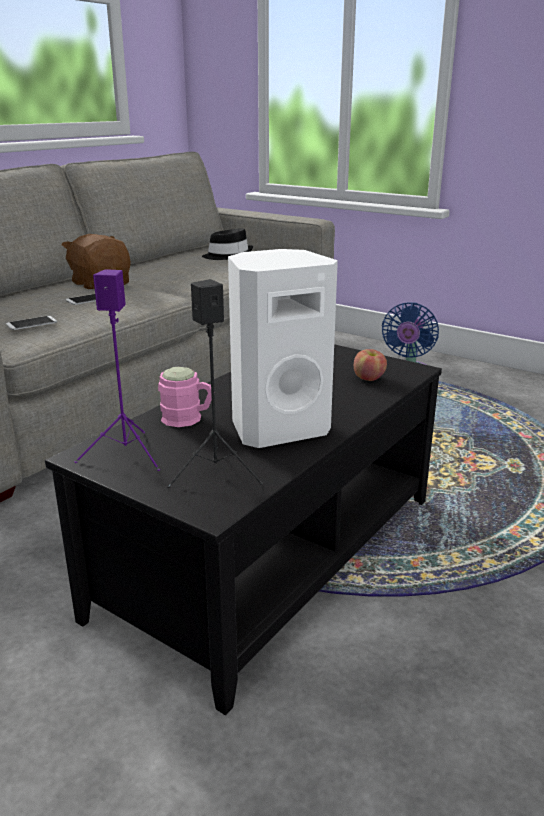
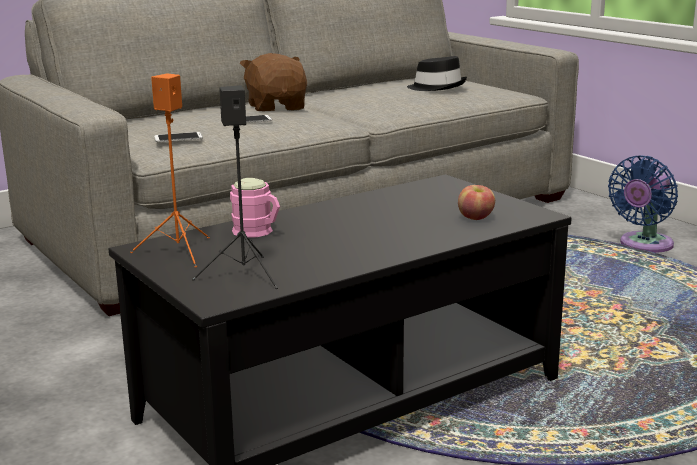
camera: 20 degrees right, 5 degrees down
(127, 454) = (179, 252): purple speaker -> orange speaker
(277, 428) = (335, 249): white speaker -> none

